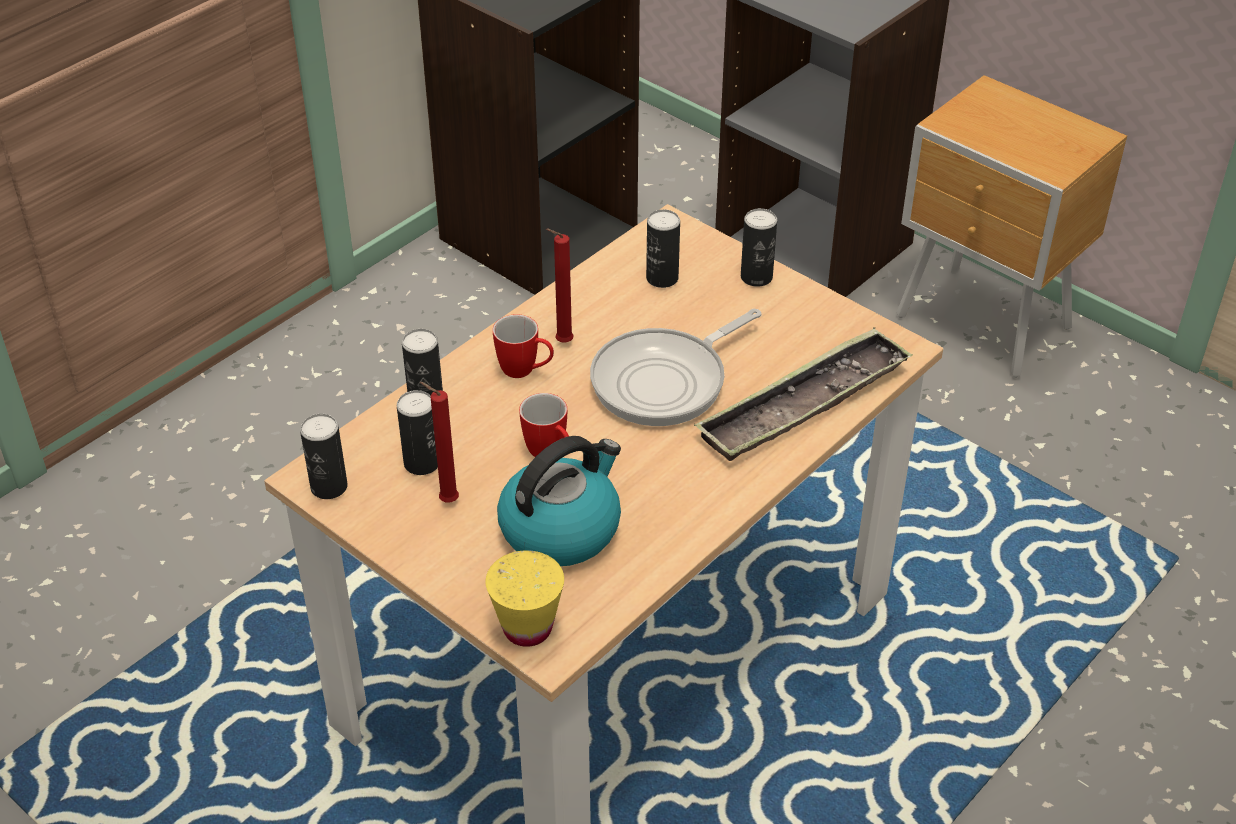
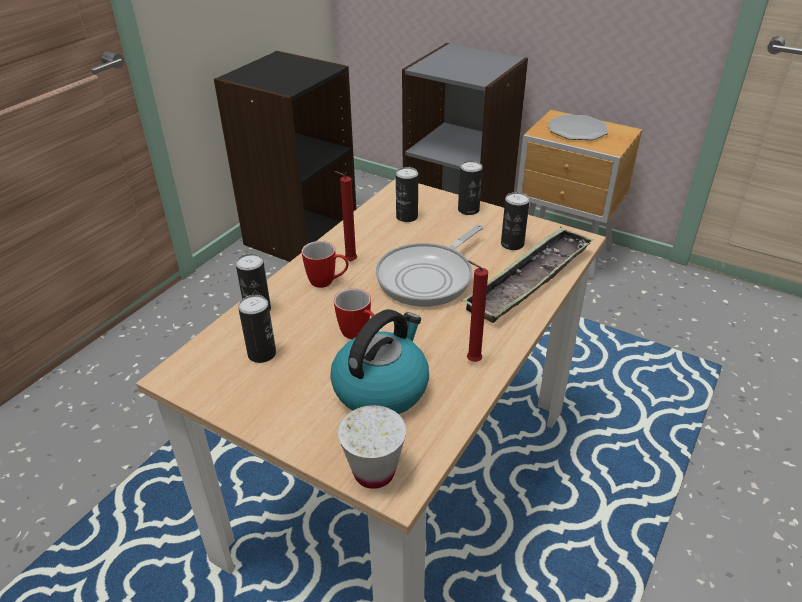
camera: 10 degrees left, 5 degrees down
(329, 487) = (190, 381): can -> can (512, 244)
(446, 501) = (286, 379): red candle -> red candle (471, 361)
(527, 628) = (374, 472): yellow cup -> white cup
(1012, 124) = (577, 129): none -> plate

